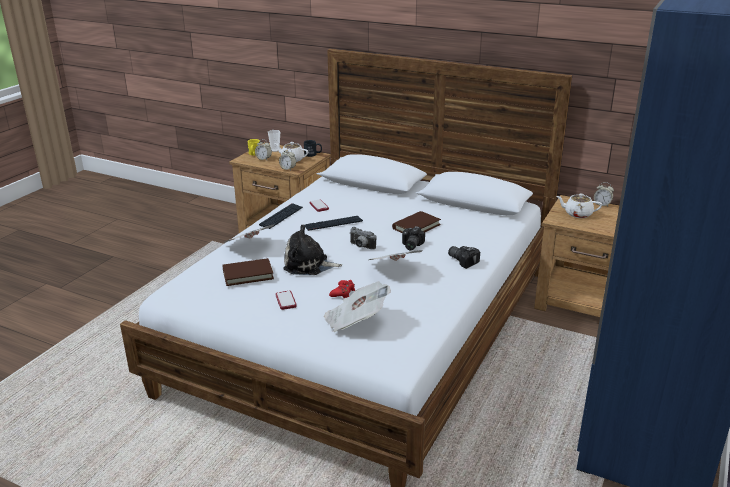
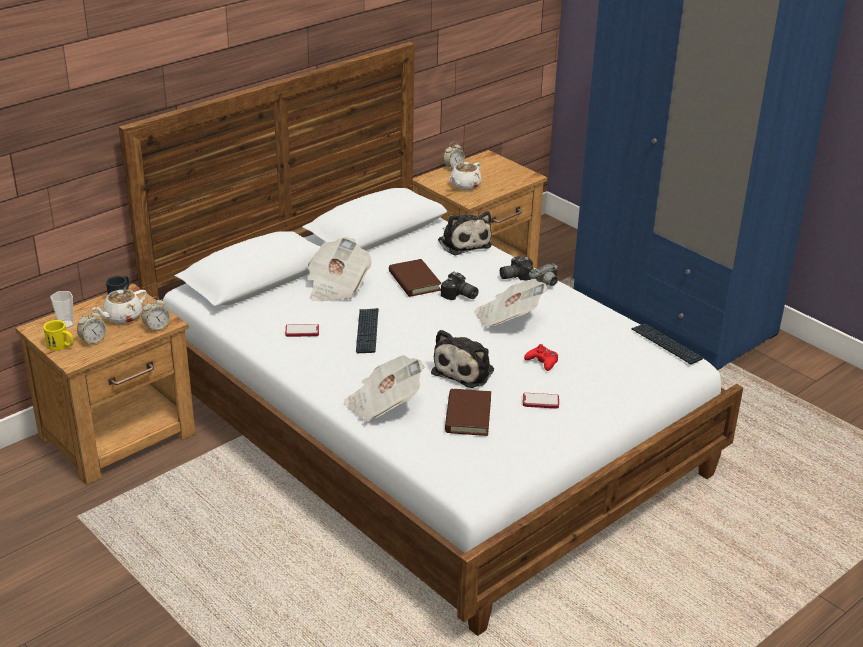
camera: 70 degrees left, 5 degrees up
(281, 216) = (311, 365): keyboard -> keyboard (666, 345)
(355, 321) = (605, 366): newspaper -> newspaper (336, 286)
(361, 247) = (443, 326): camera -> camera (545, 286)
(492, 233) = (463, 242): none -> plush toy

